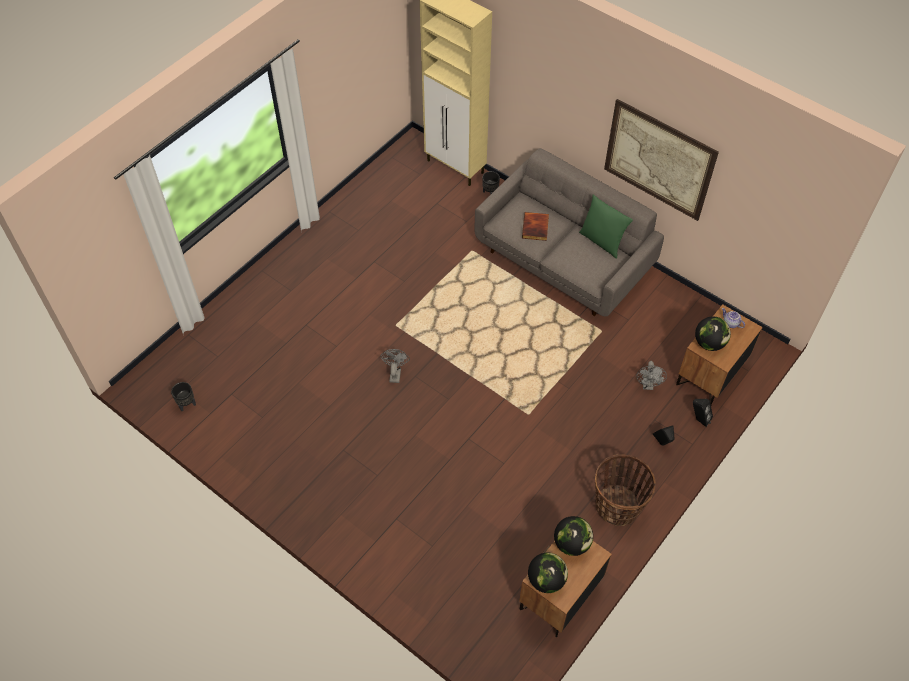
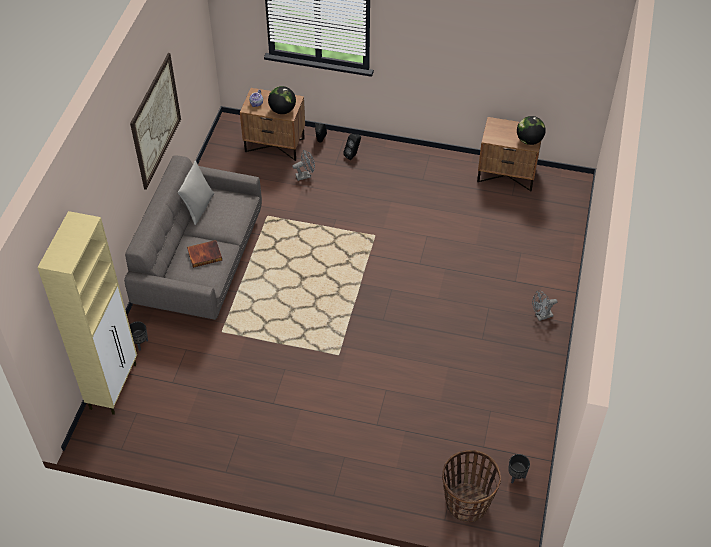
camera: 115 degrees left, 5 degrees down
(395, 373) = (388, 335): grey fan -> grey fan (541, 316)
(571, 543) = (494, 136): globe -> none
(602, 241) = (198, 207): green pillow -> grey pillow
(617, 506) = (420, 165): basket -> basket (466, 503)

